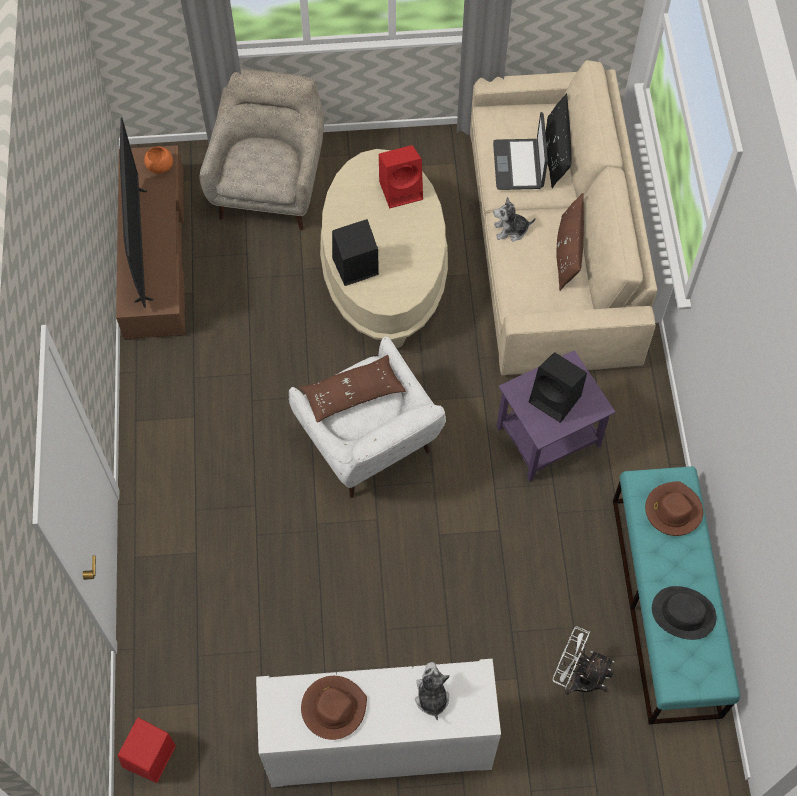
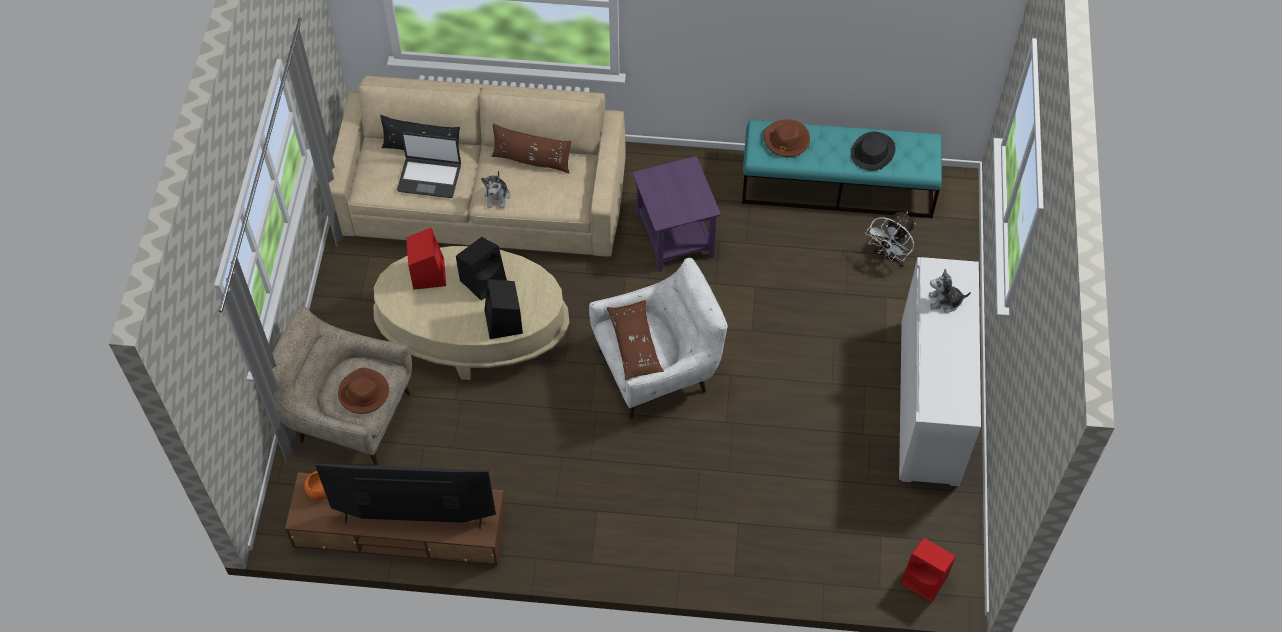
camera: 80 degrees left, 5 degrees down
(333, 708) = (948, 369): brown hat -> brown hat (363, 393)
(556, 399) = (677, 193): black speaker -> black speaker (484, 280)

